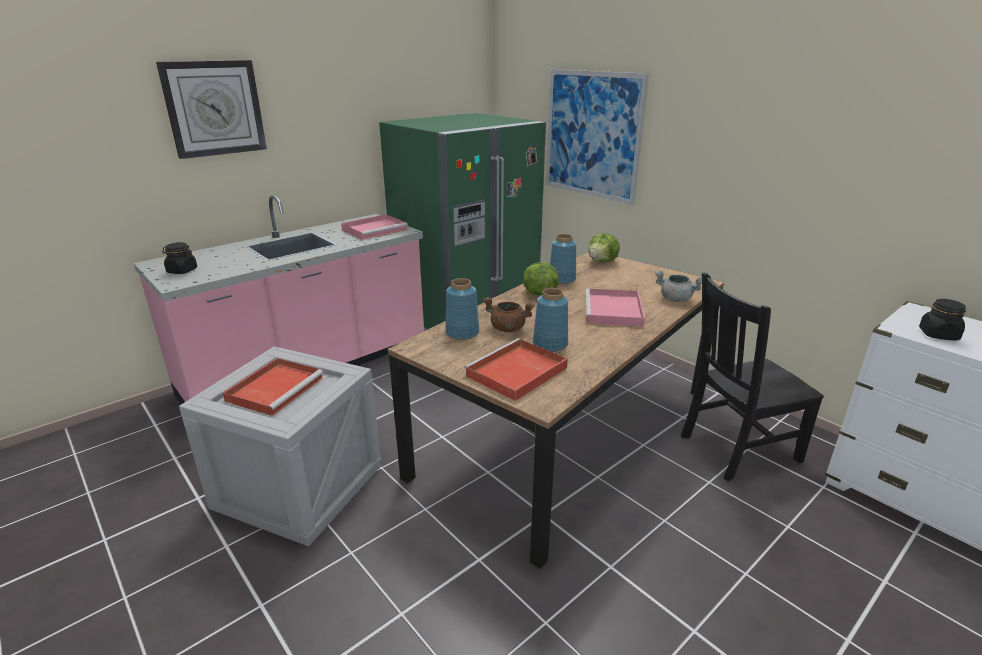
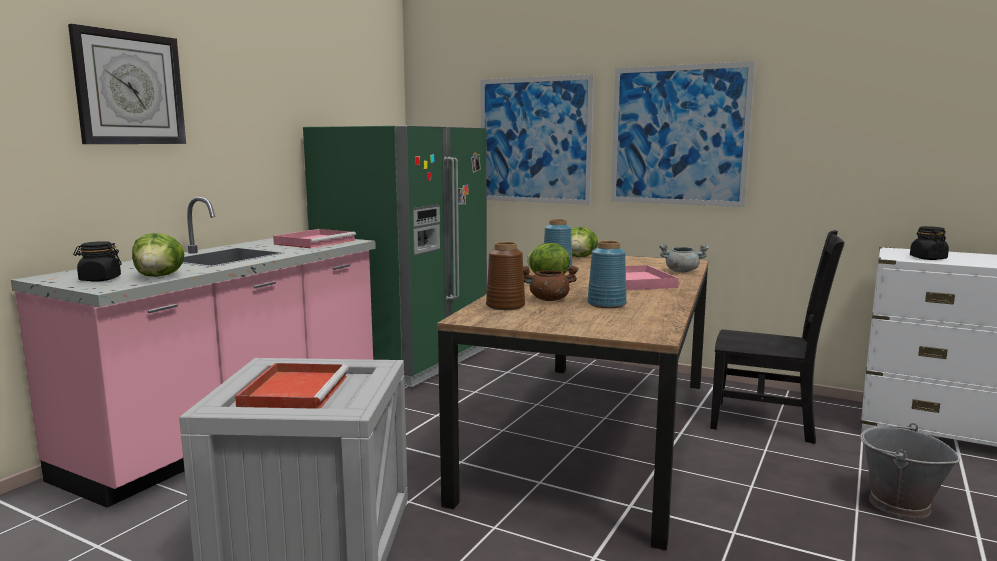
camera: 20 degrees left, 15 degrees down
(221, 271) = (160, 276): none -> lettuce
(463, 333) = (506, 306): blue vase -> brown vase
(516, 373) = (600, 323): red tray -> none
(721, 148) = (678, 135): none -> picture
(736, 449) = (767, 422): black chair -> black chair turned 120 degrees counterclockwise
(793, 579) = (898, 505): none -> grey bucket

